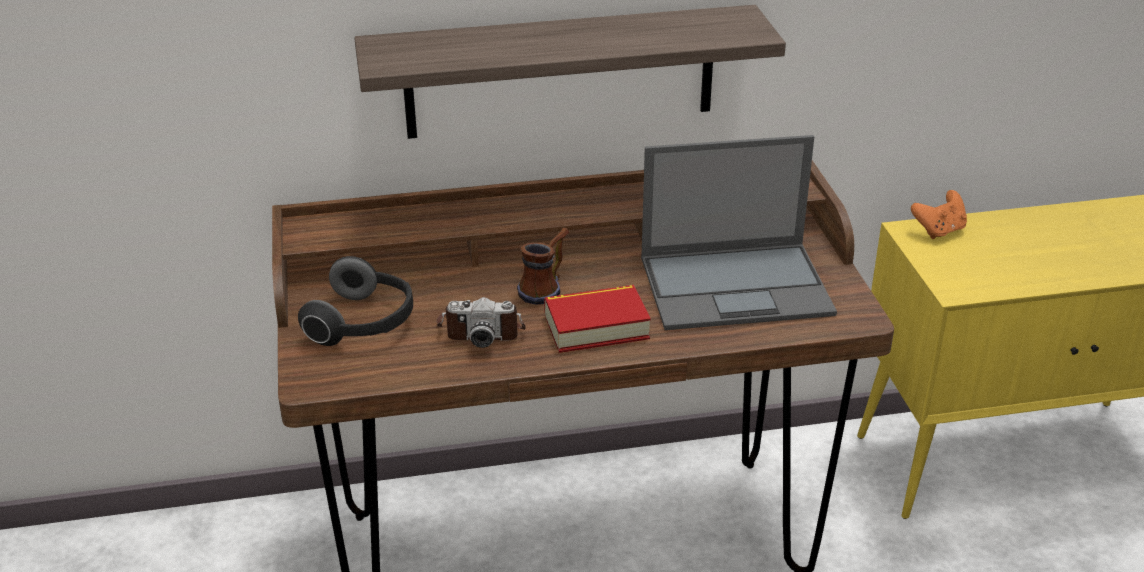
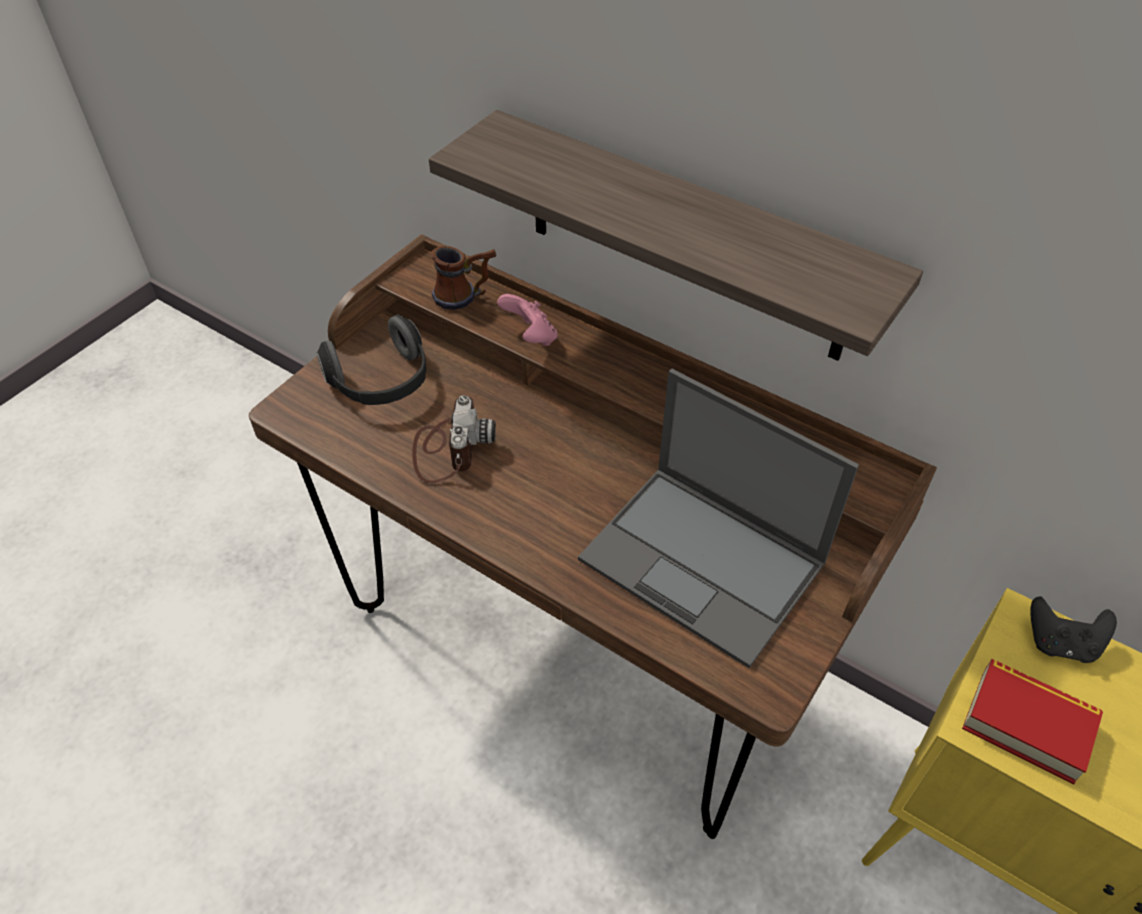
camera: 45 degrees right, 15 degrees up
(461, 222) = (530, 337): none -> pink game controller
(481, 329) = (448, 448): camera -> camera turned 135 degrees counterclockwise
(546, 287) = (547, 444): mug -> mug (465, 296)
(596, 327) = (531, 513): book -> book (1027, 725)
(939, 230) = (1060, 643): orange game controller -> black game controller

